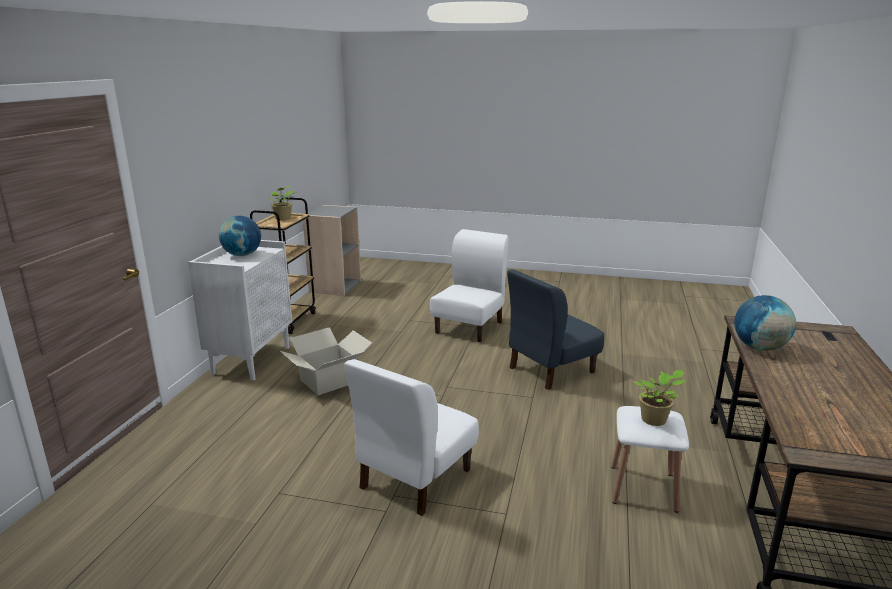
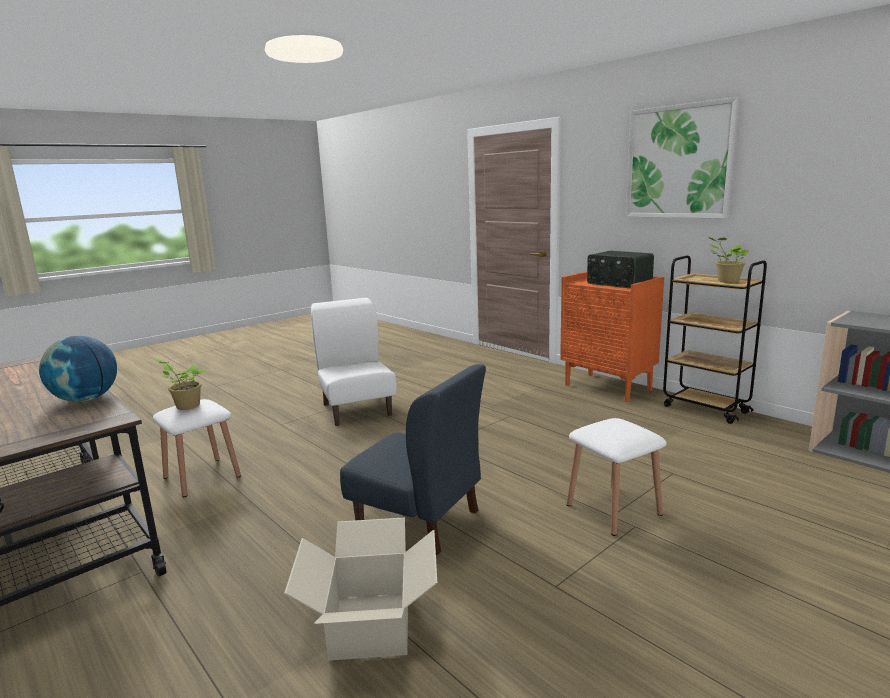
camera: 125 degrees right, 5 degrees down
(223, 131) = (679, 162): none -> picture
(242, 255) = (618, 283): globe -> radio
(252, 360) = (608, 387): white cabinet -> orange cabinet
(329, 381) = (533, 407): cardboard box -> cardboard box (369, 625)
(470, 327) = (613, 509): white chair -> white stool
(550, 370) = (419, 519): blue chair -> blue chair turned 120 degrees clockwise

